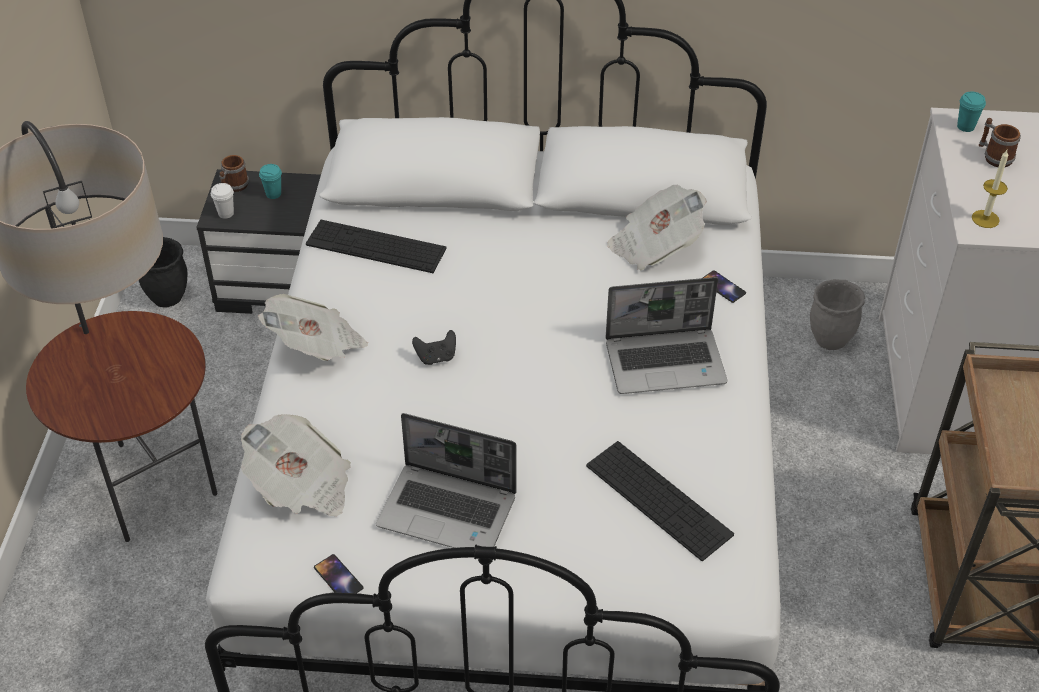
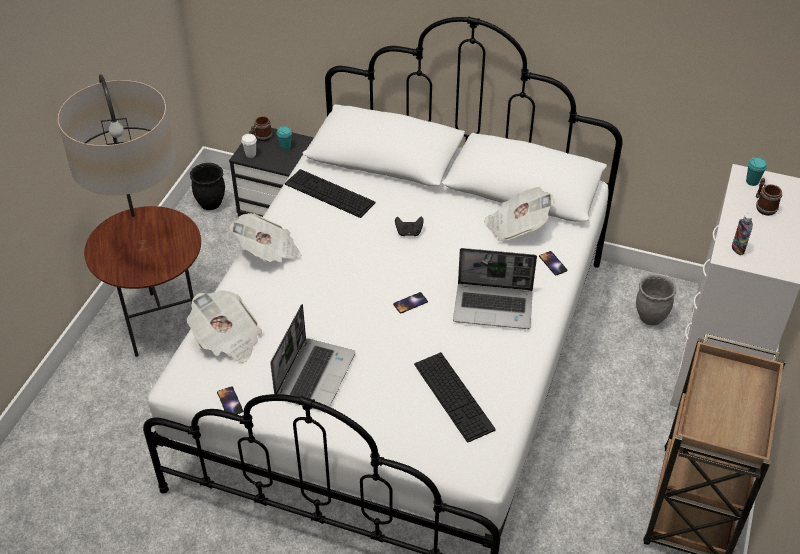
camera: 15 degrees right, 0 degrees up
(436, 357) = (342, 274): black game controller -> black game controller (409, 232)
(449, 511) = (314, 374): laptop -> laptop turned 105 degrees counterclockwise
(548, 380) = (410, 303): none -> phone
(985, 219) = (738, 249): candle -> bottle

